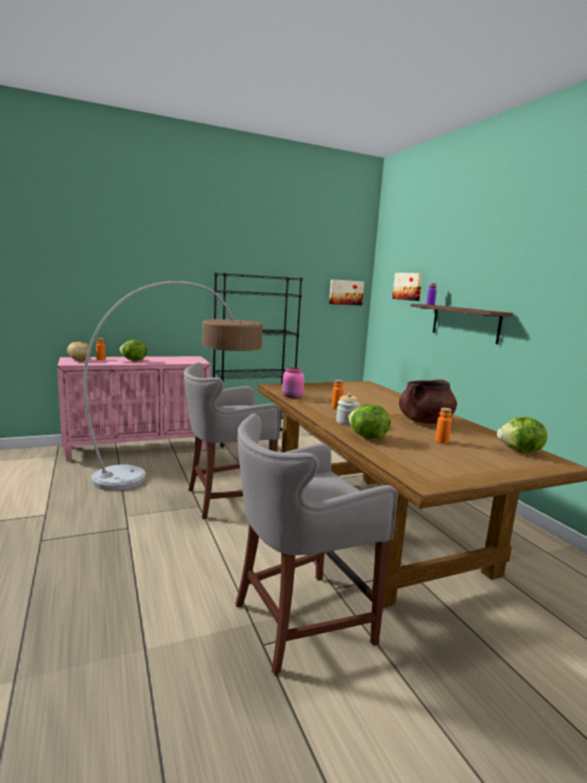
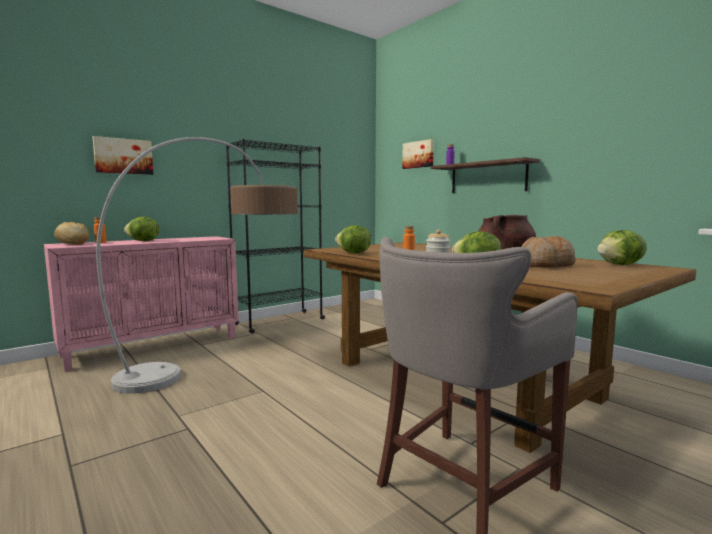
camera: 15 degrees left, 5 degrees down
(226, 499) = (290, 379): grey stool -> none
(292, 397) = (353, 253): pink jar -> lettuce
(345, 292) = (353, 167): picture -> picture (123, 156)
(441, 441) = (545, 265): orange bottle -> bread

